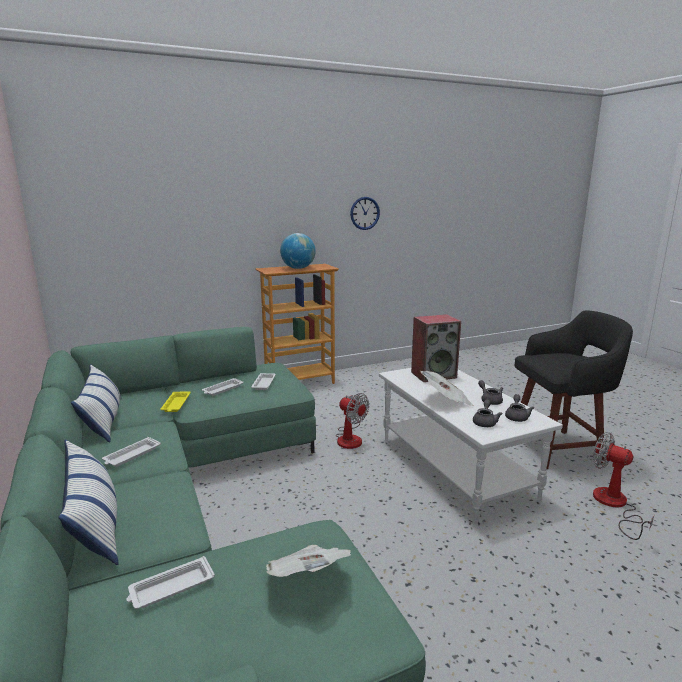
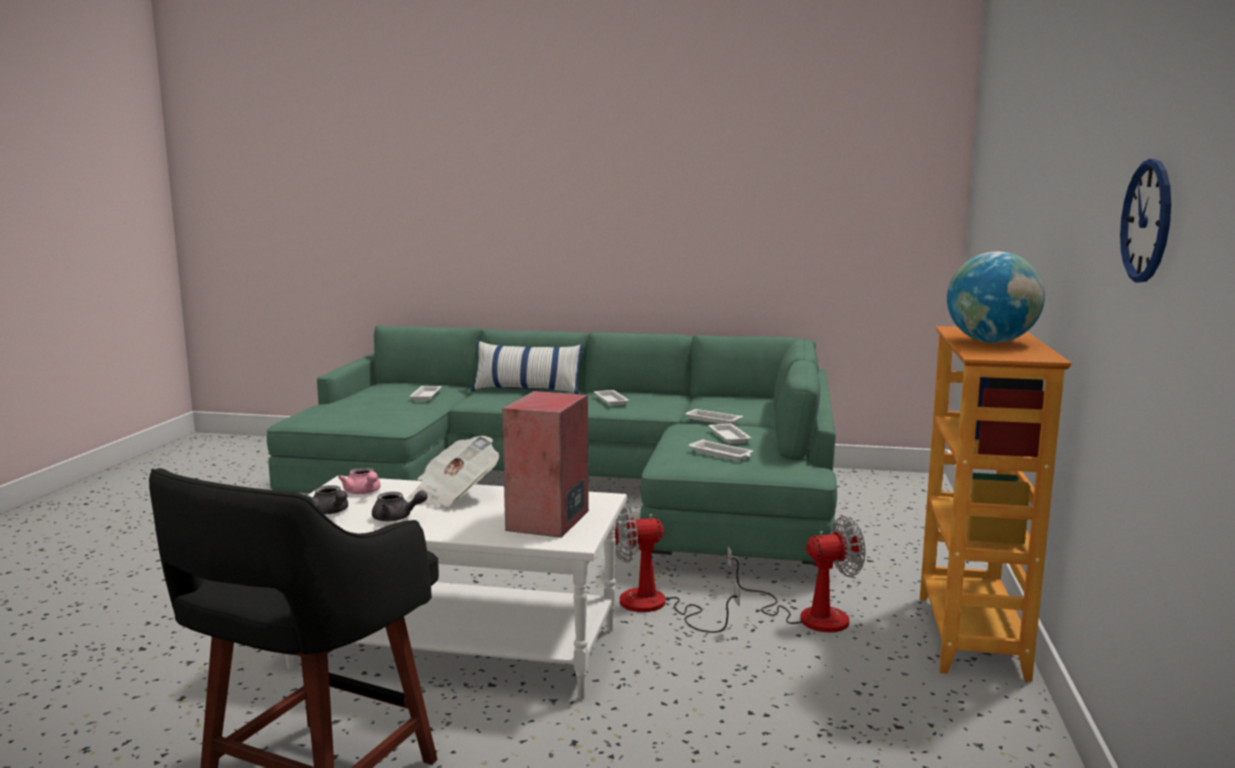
camera: 125 degrees right, 5 degrees down
(103, 420) = (708, 399): pillow -> none
(176, 404) = (712, 420): yellow tray -> white tray
(308, 578) = (363, 415): newspaper -> none
(485, 422) = (363, 492): grey teapot -> pink teapot
(614, 505) = (163, 721): fan -> fan (807, 615)

